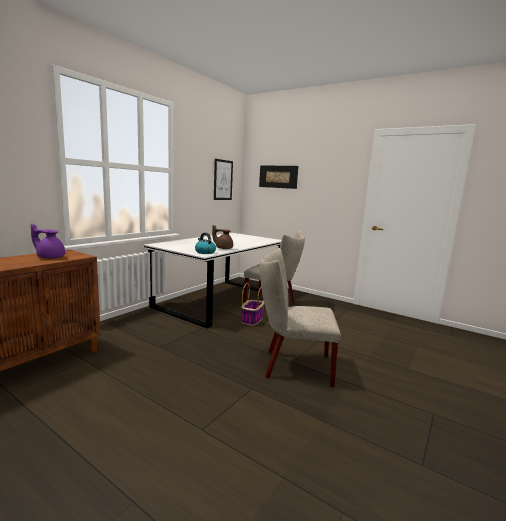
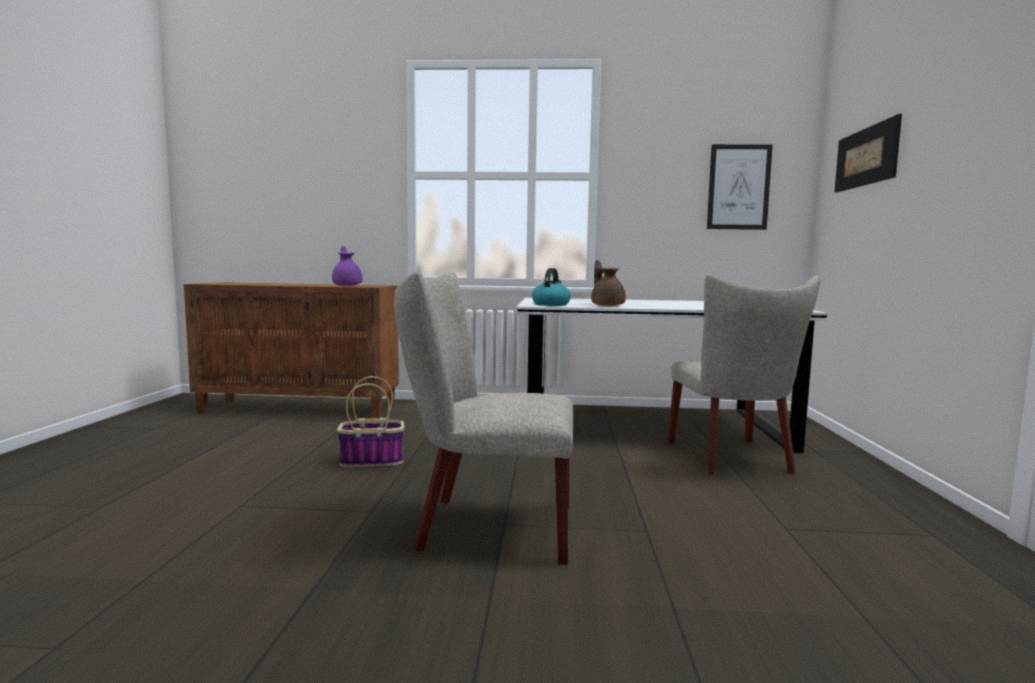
camera: 60 degrees right, 5 degrees down
(252, 319) = (622, 460): basket -> basket (373, 460)
(293, 366) = (486, 527): beige chair -> beige chair turned 60 degrees counterclockwise

